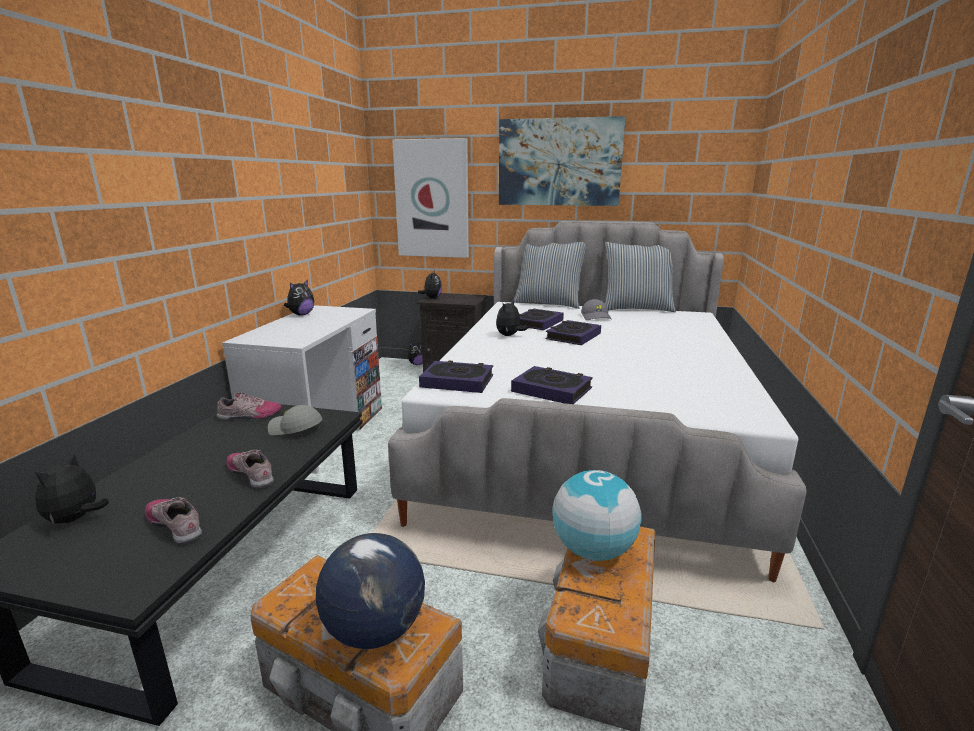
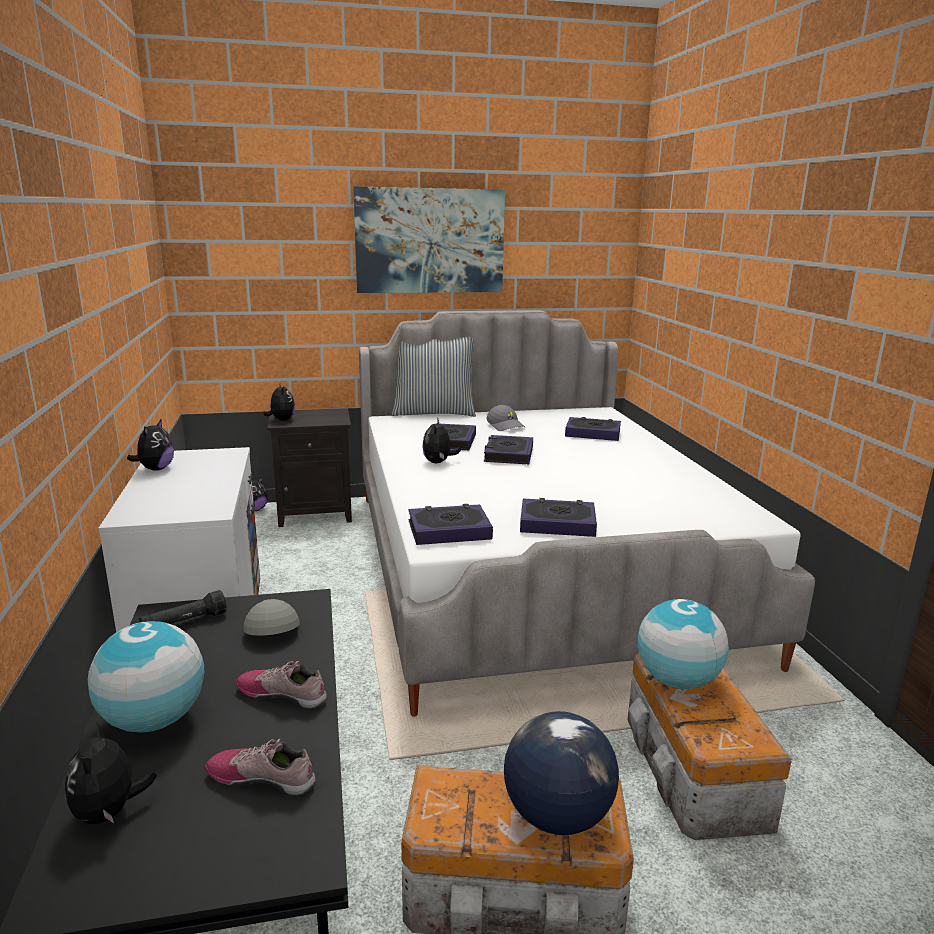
camera: 25 degrees left, 0 degrees up
(164, 470) = (154, 720): none -> globe
(249, 415) = (184, 623): shoe -> black flashlight
(295, 429) = (270, 627): grey cap -> grey cap turned 75 degrees clockwise
(432, 199) = (263, 287): picture -> none
(636, 309) = (536, 410): pillow -> none
(668, 329) = (593, 433): none -> book

